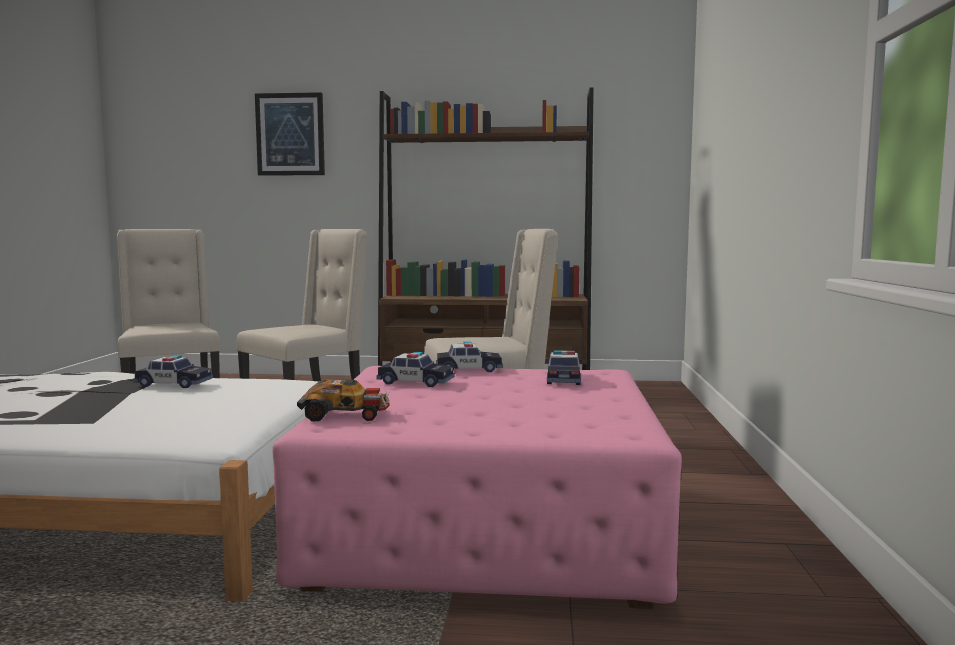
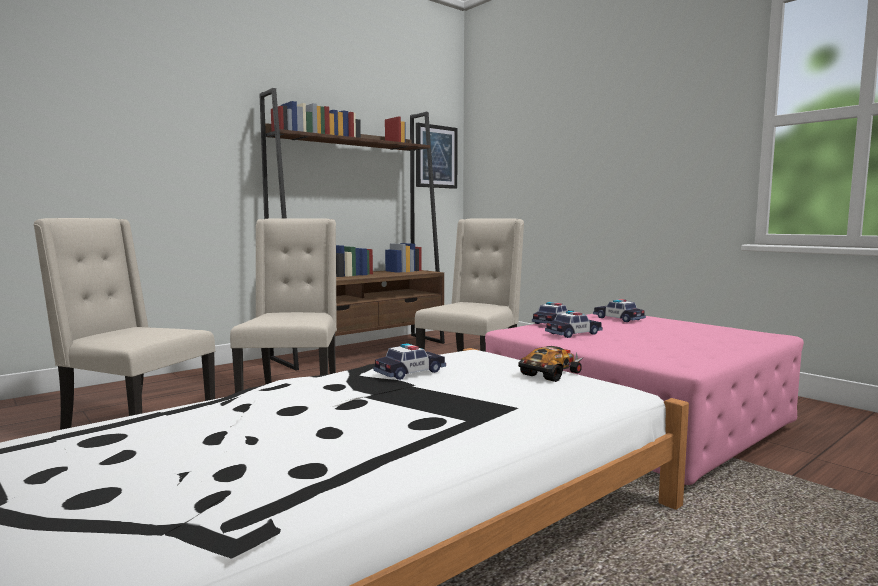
camera: 45 degrees left, 0 degrees up
(290, 134) = (152, 116): picture -> picture (436, 156)
(346, 415) = (651, 355): toy car -> toy car (552, 373)

